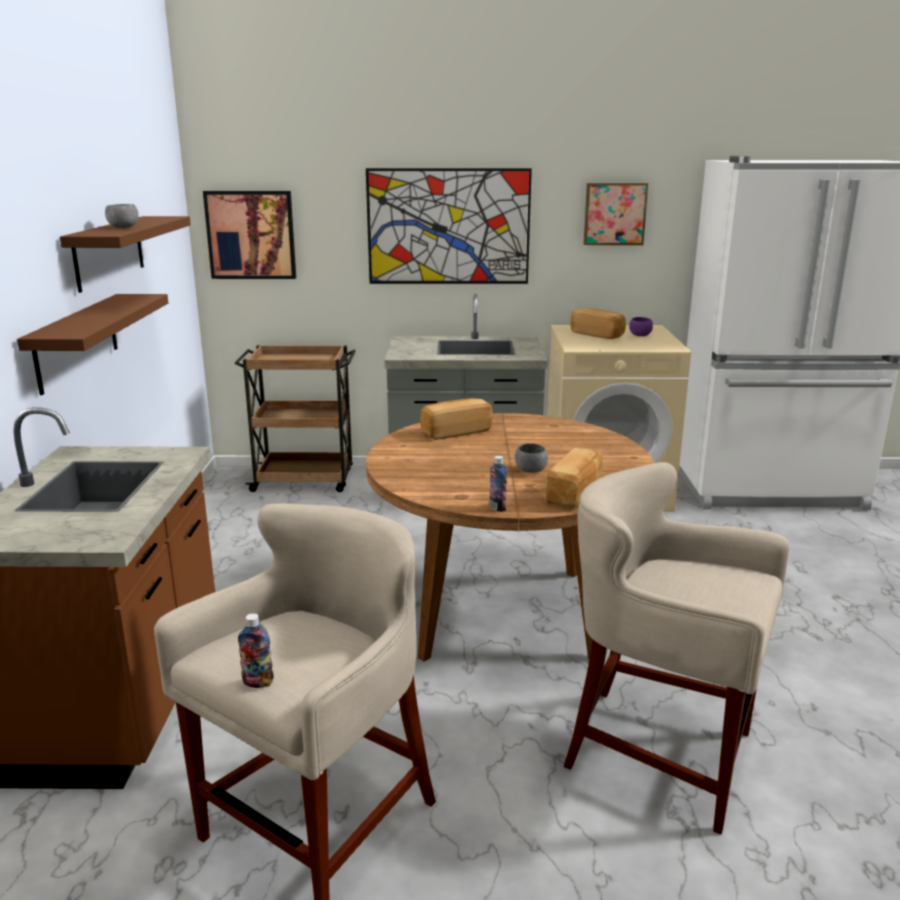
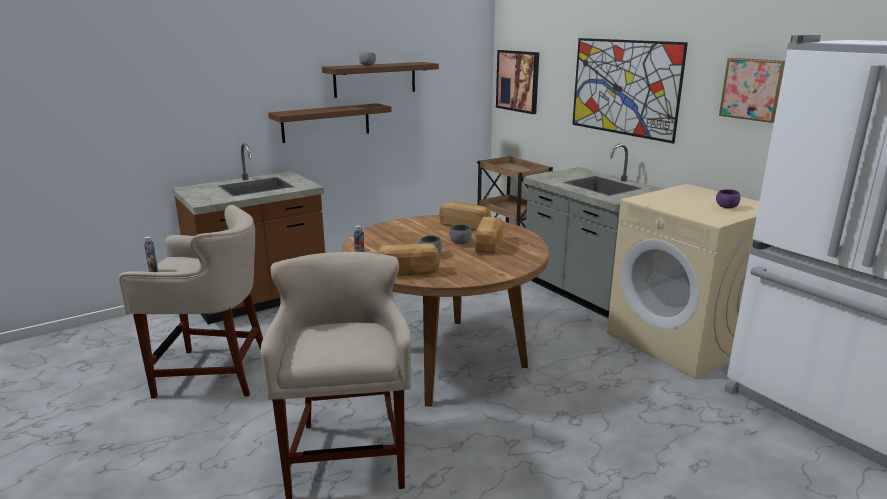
camera: 55 degrees right, 0 degrees up
(511, 448) = (460, 242): none -> grey bowl
(597, 334) = (693, 197): bread -> bread (489, 245)

